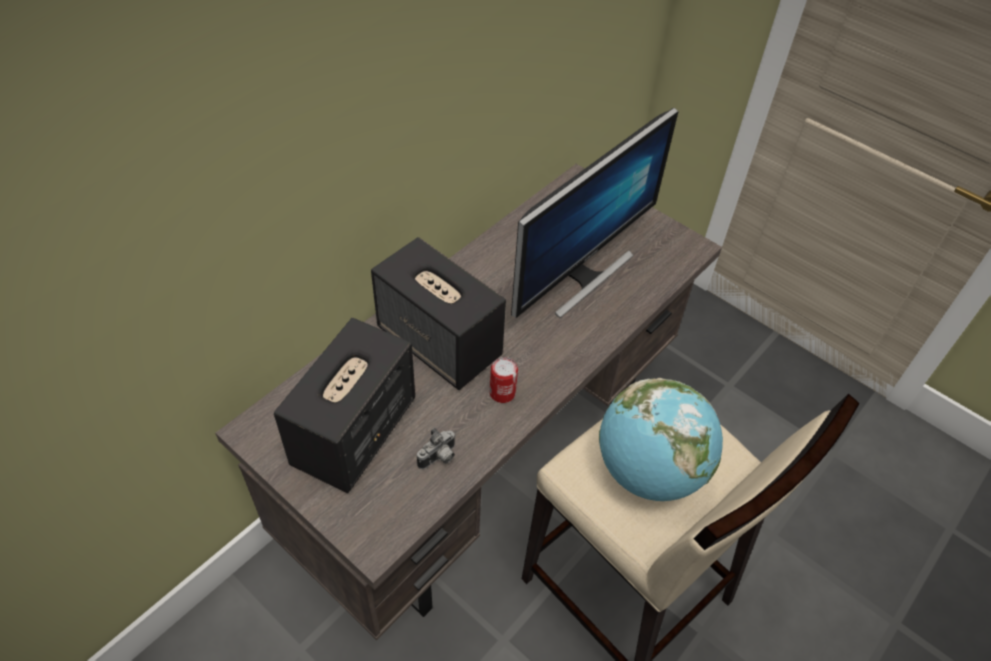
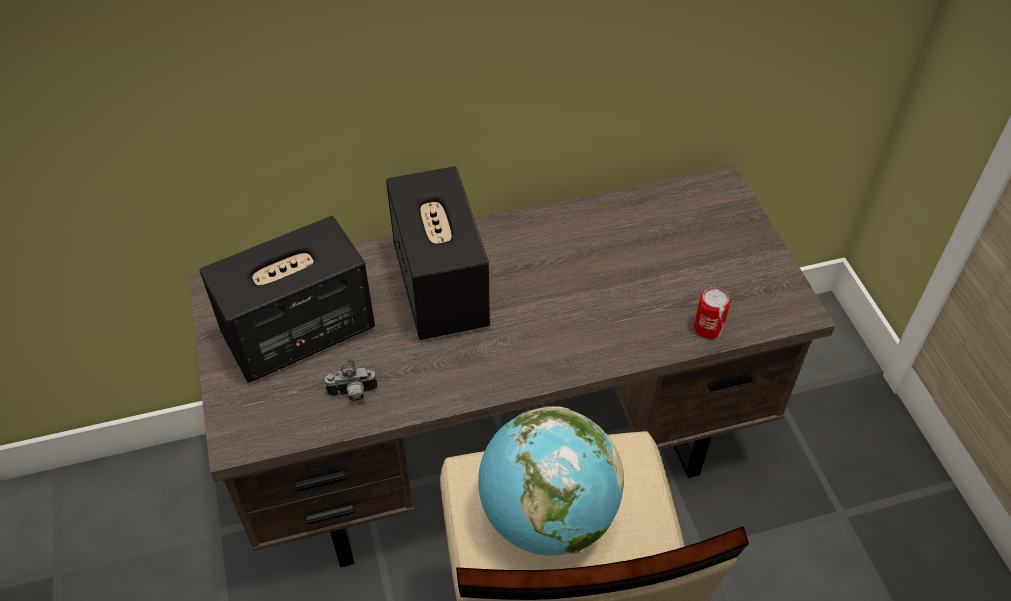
camera: 35 degrees right, 0 degrees up
(502, 393) = (461, 363): can -> can (708, 328)
(581, 274) = (641, 284): monitor -> none

